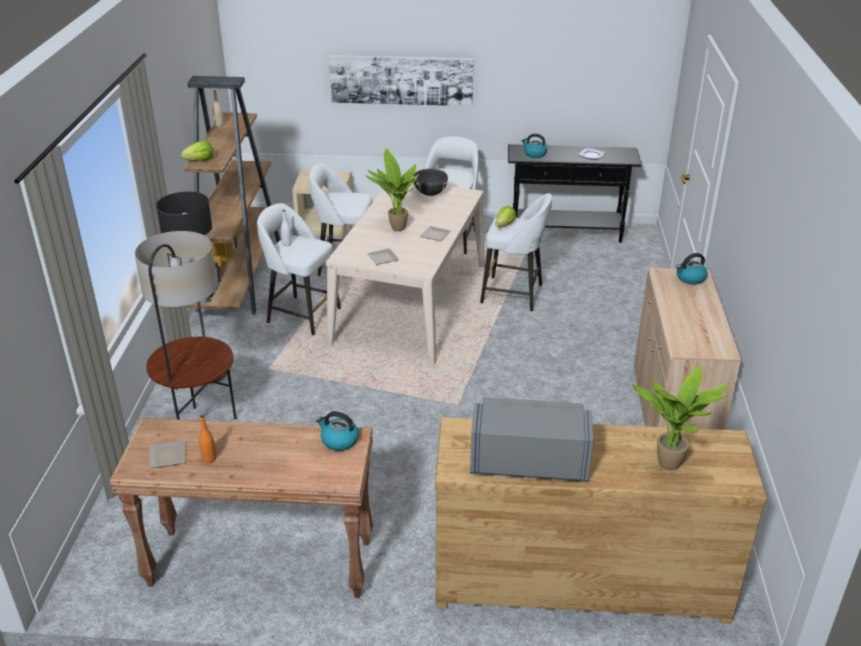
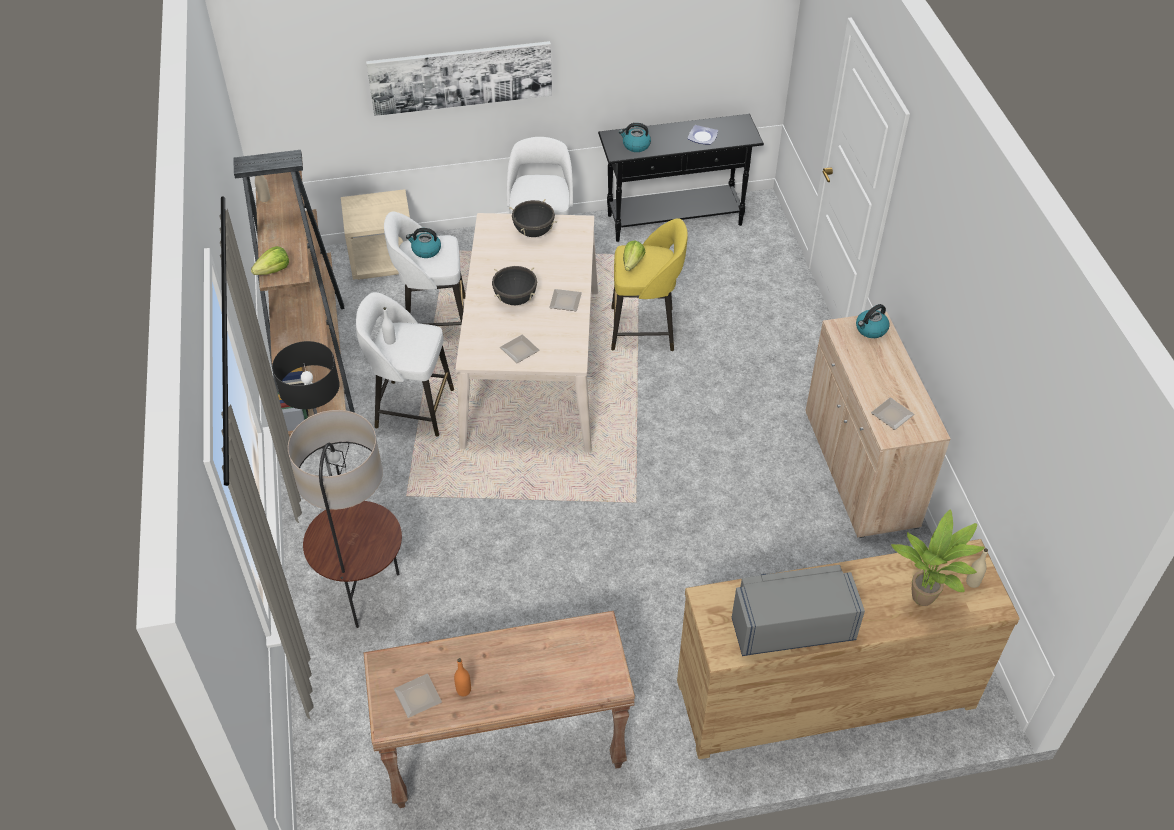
camera: 15 degrees left, 15 degrees up
(339, 441) = (587, 635): kettle -> kettle (426, 250)
(395, 228) = (515, 299): potted plant -> black cooking pot
(514, 294) = (645, 329): white stool -> yellow stool
(689, 336) = (892, 416): none -> plate
(726, 461) = (972, 582): none -> beige bottle

